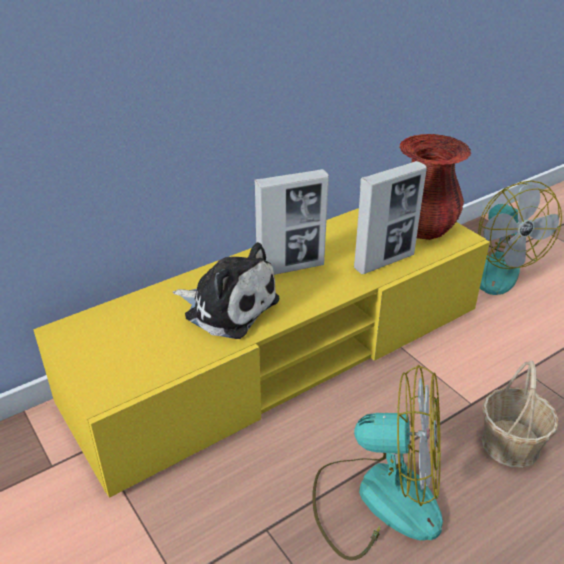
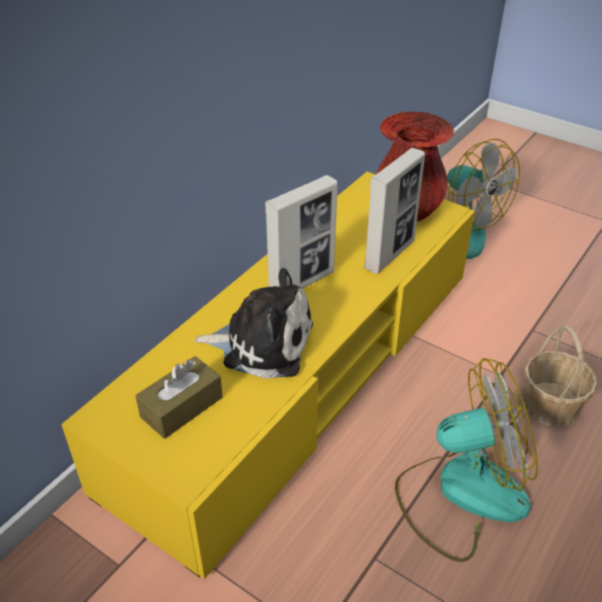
camera: 20 degrees left, 5 degrees up
(131, 340) = (182, 407): none -> brown tissue box

